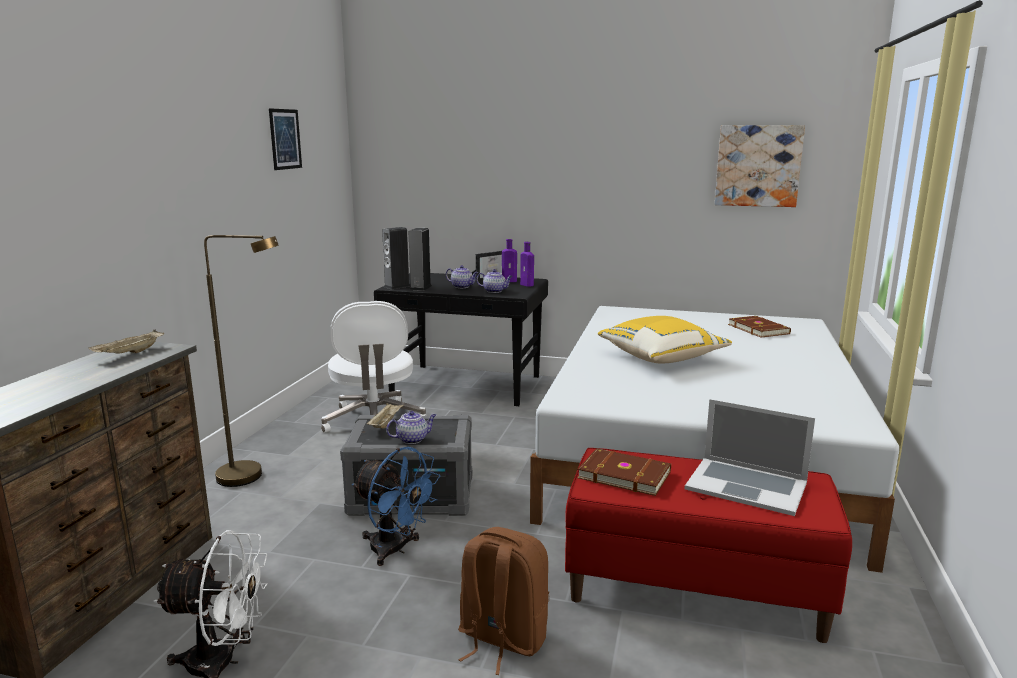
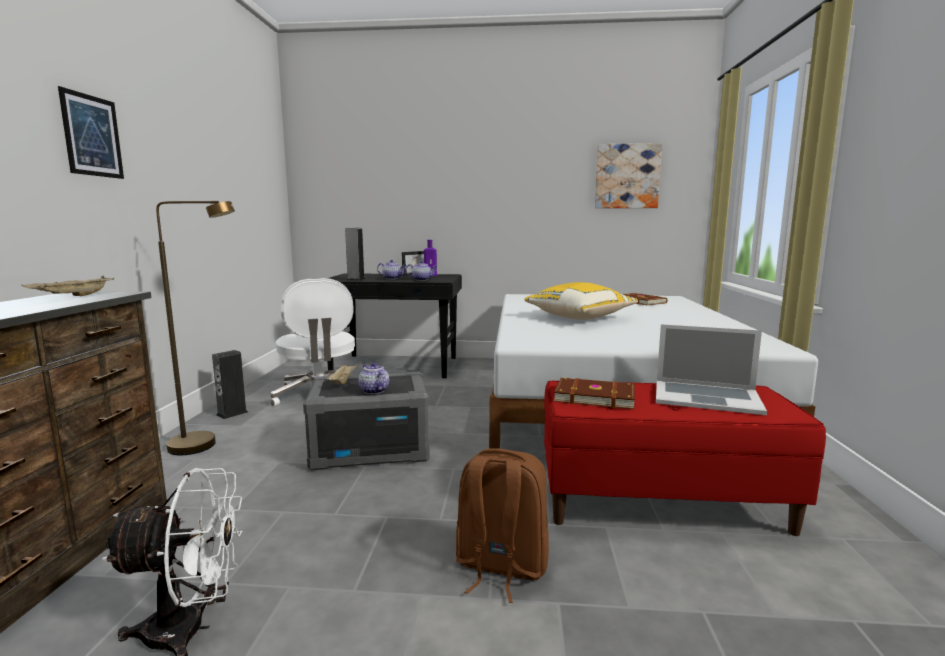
camera: 10 degrees left, 5 degrees down
(285, 139) = (231, 143): picture -> picture (92, 136)
(395, 550) = (366, 495): blue fan -> none
(397, 286) = (334, 279): speaker -> speaker (232, 413)
(412, 439) = (373, 391): teapot -> teapot turned 90 degrees counterclockwise
(527, 285) = (447, 276): purple bottle -> none

